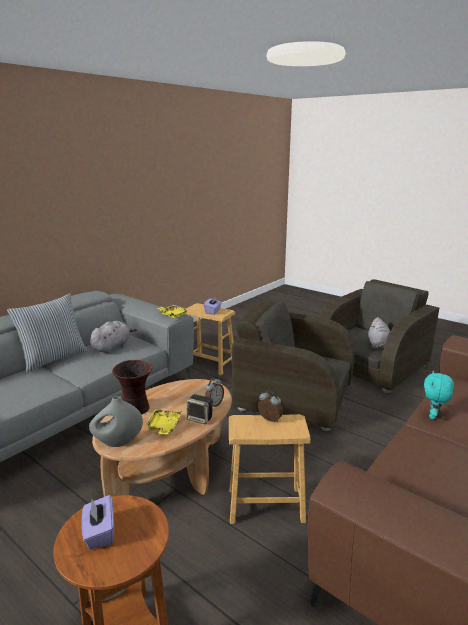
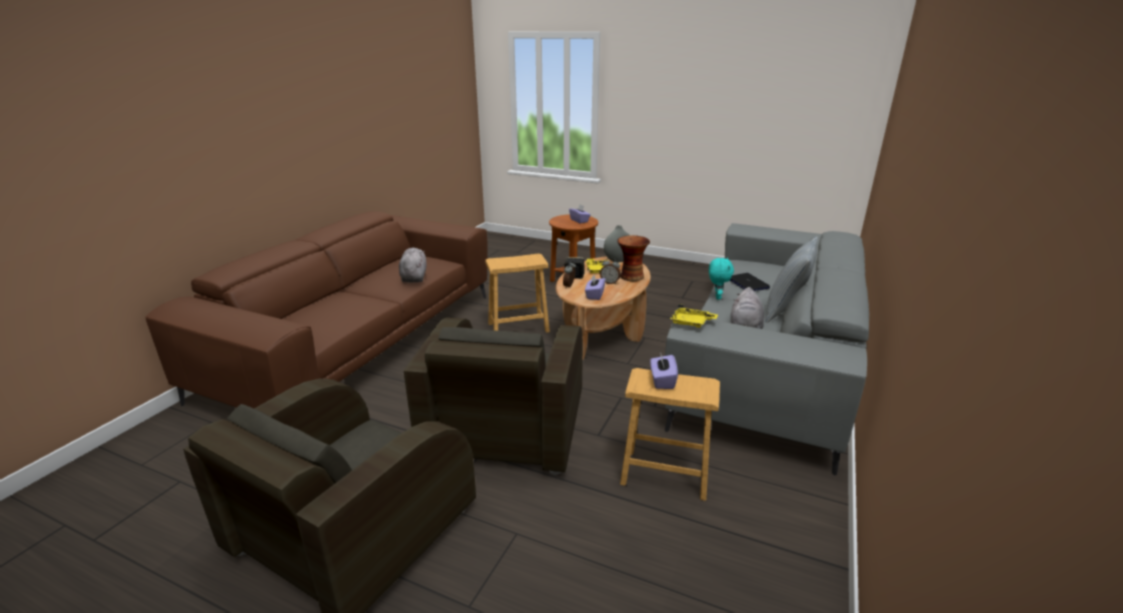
camera: 165 degrees right, 5 degrees up
(31, 386) = (747, 283): none -> laptop
(197, 388) = (594, 295): none -> purple tissue box
(269, 420) = (516, 263): alarm clock -> alarm clock (610, 282)
(293, 397) = (505, 427): brown armchair -> brown armchair turned 90 degrees clockwise
(379, 346) = (351, 450): grey plush toy -> grey plush toy (414, 277)
(433, 416) = (371, 306): turquoise plush toy -> turquoise plush toy (717, 297)

